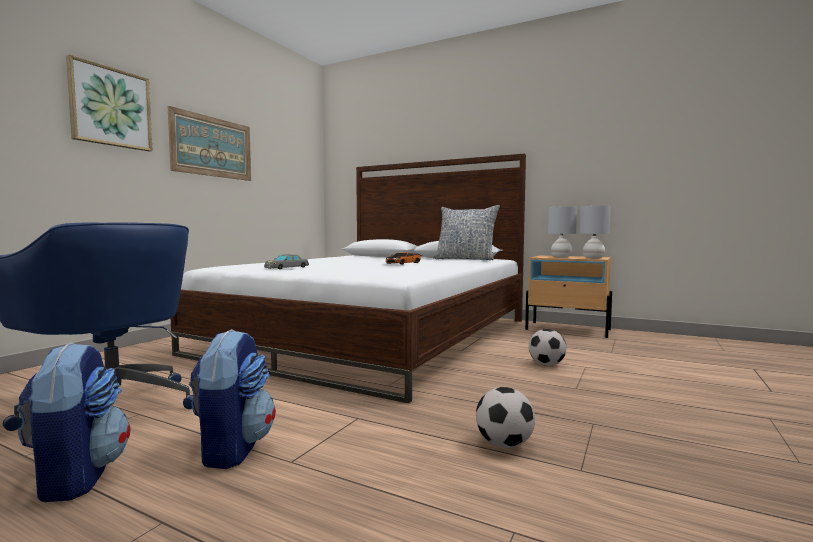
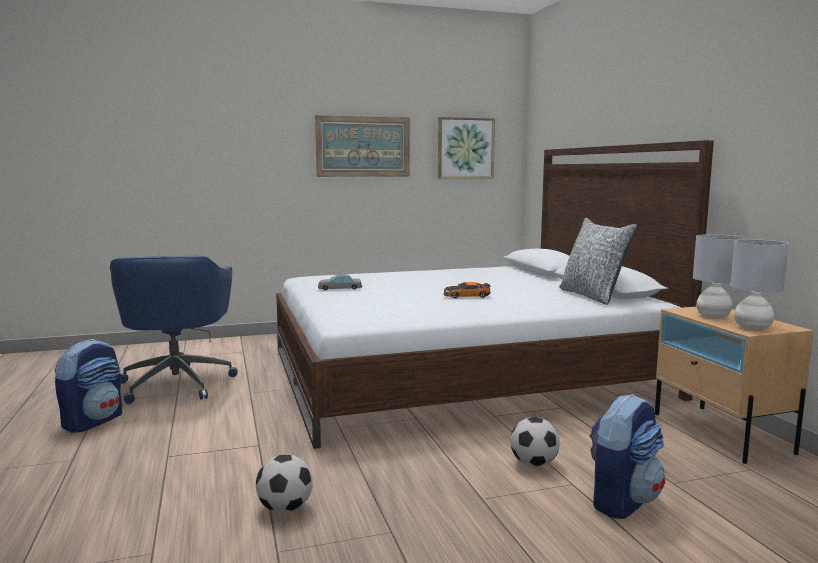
camera: 45 degrees right, 5 degrees up
(110, 107) = (262, 128): picture -> picture (465, 148)
(233, 448) = (165, 435): backpack -> backpack (622, 501)

